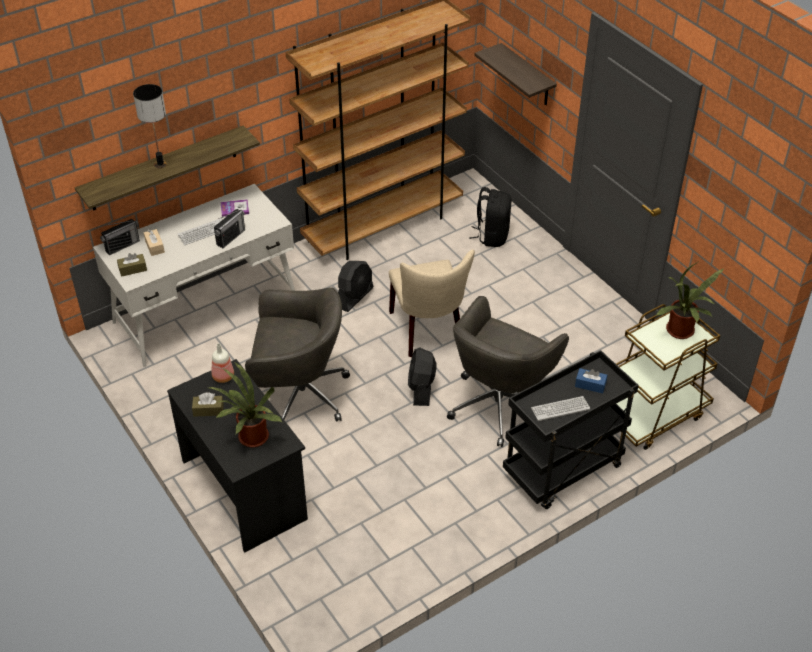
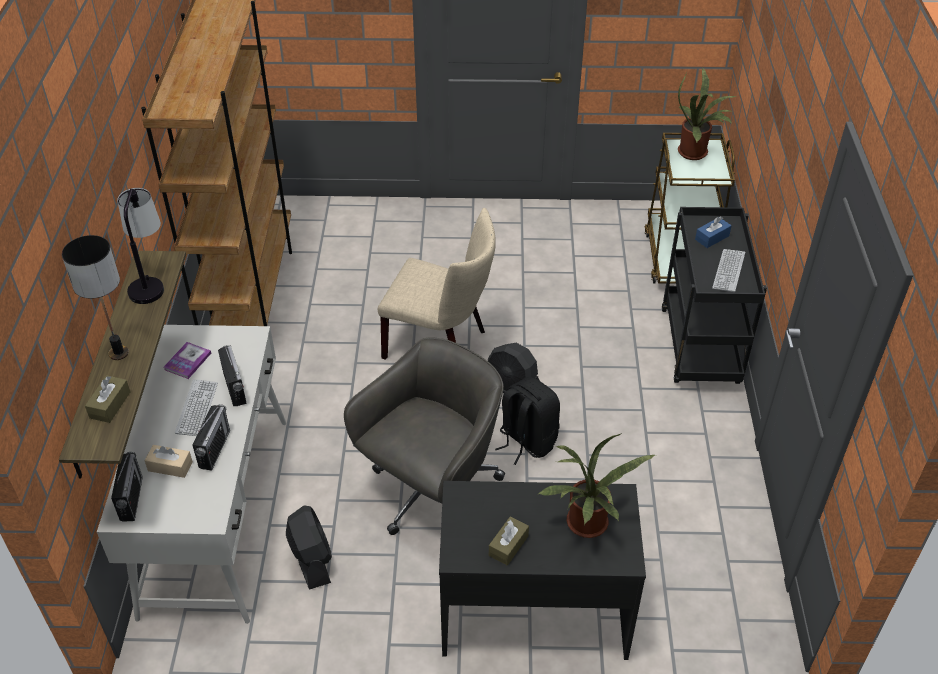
camera: 55 degrees left, 0 degrees up
(132, 269) = (189, 507): brown tissue box -> brown tissue box (110, 405)
(179, 255) = (214, 449): none -> radio
(222, 377) = (463, 507): bottle -> none
(223, 143) = (149, 280): none -> table lamp
(354, 297) = (332, 373): black fan -> black fan (311, 559)
(492, 236) = (355, 233): black backpack -> black backpack (526, 441)
(499, 404) = (583, 345): grey office chair -> none
(527, 76) = (315, 33): shelf -> none

